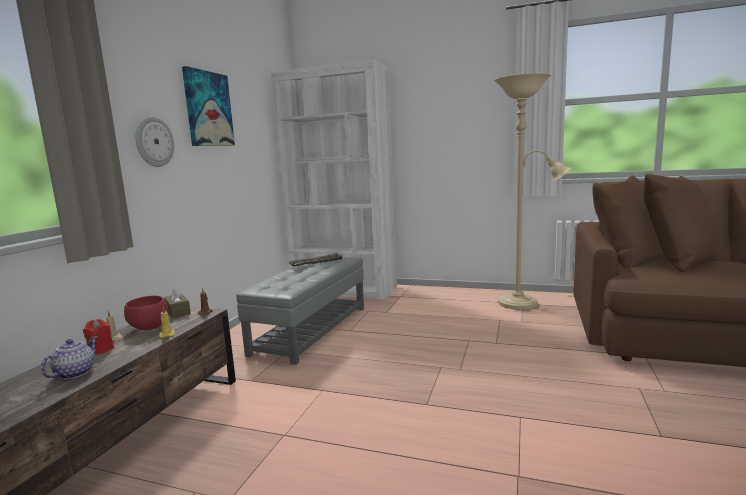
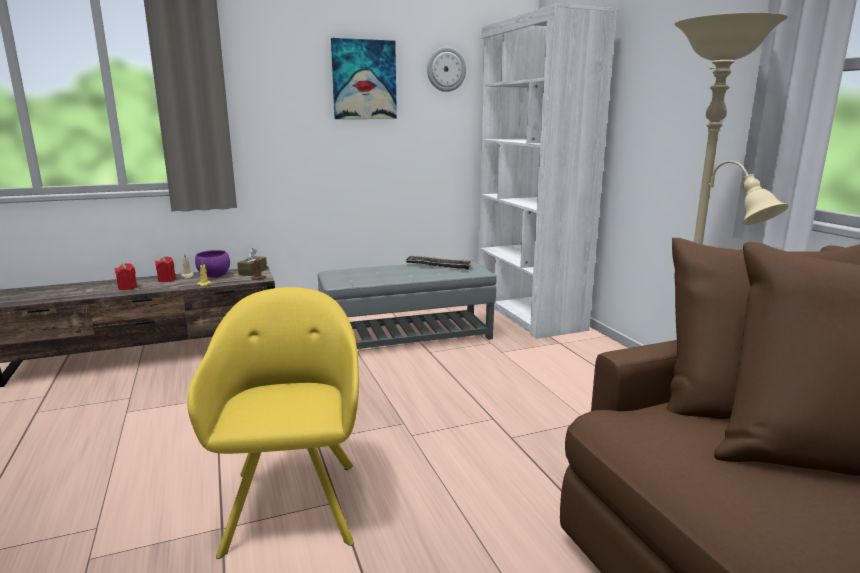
camera: 50 degrees right, 5 degrees up
(74, 373) = (127, 287): teapot -> red candle
(150, 327) = (215, 276): red bowl -> purple bowl
(154, 142) = (285, 115): wall clock -> wall clock (446, 69)
(504, 434) = (293, 500): none -> yellow armchair

